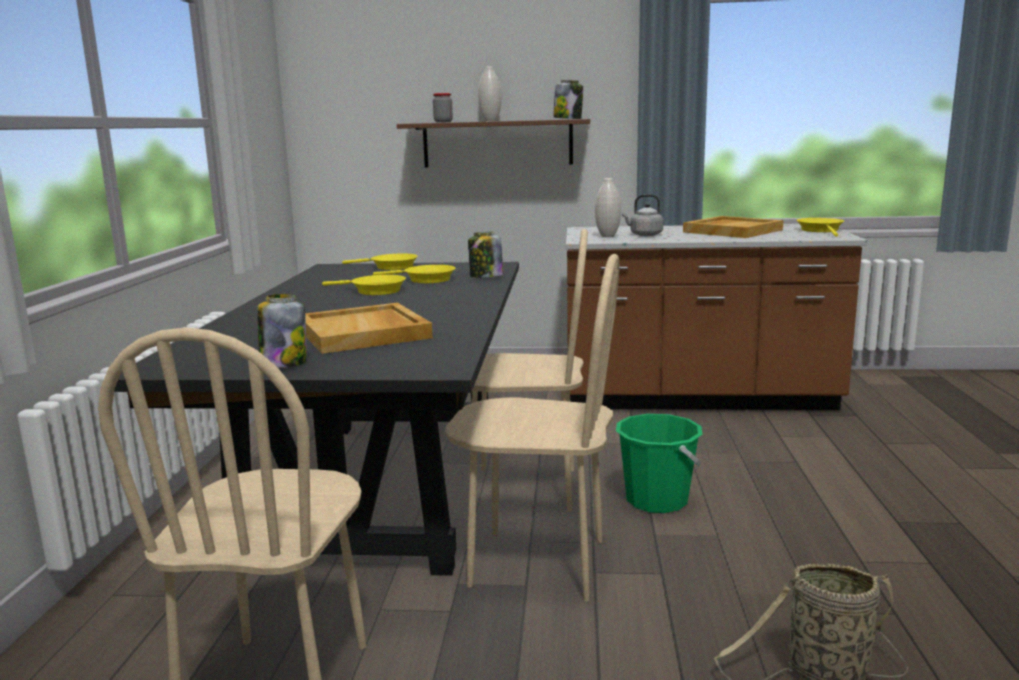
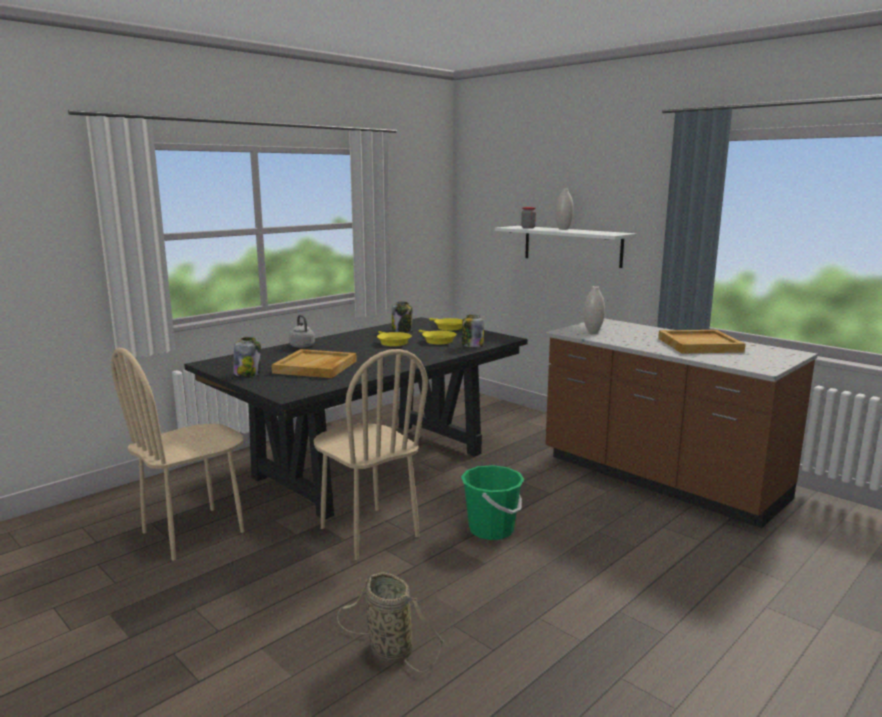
camera: 40 degrees right, 0 degrees up
(497, 143) = (572, 246): brown shelf -> white shelf
(524, 488) = (434, 493): beige chair -> none
(568, 119) = (609, 233): jar -> jar (402, 330)
(644, 235) = (621, 335): grey kettle -> grey kettle (301, 346)
(821, 230) = (774, 359): yellow frying pan -> none

